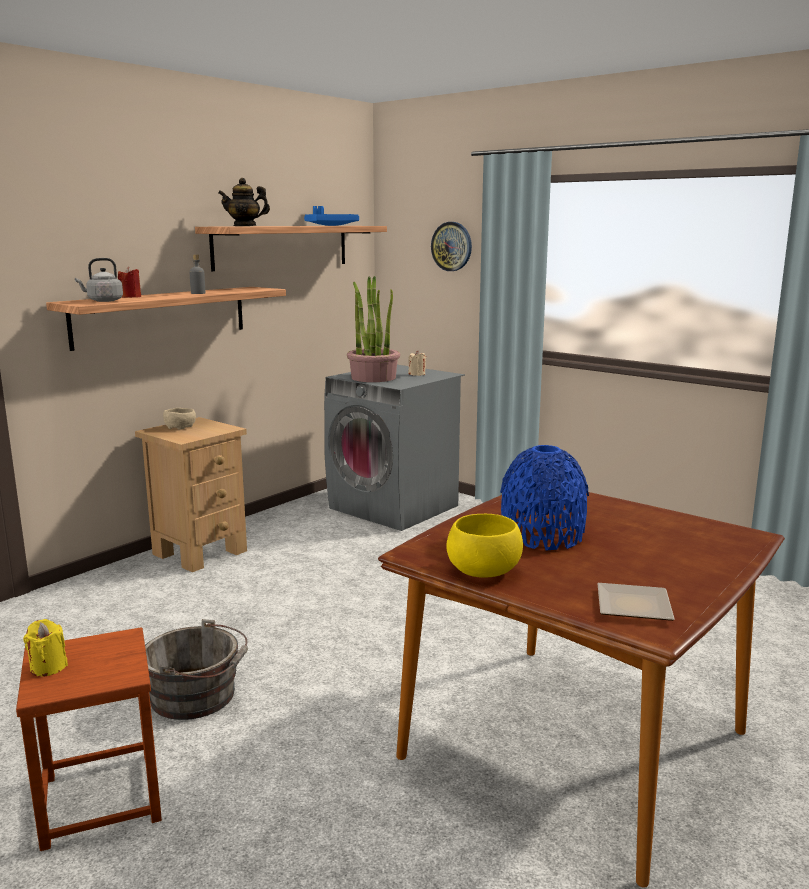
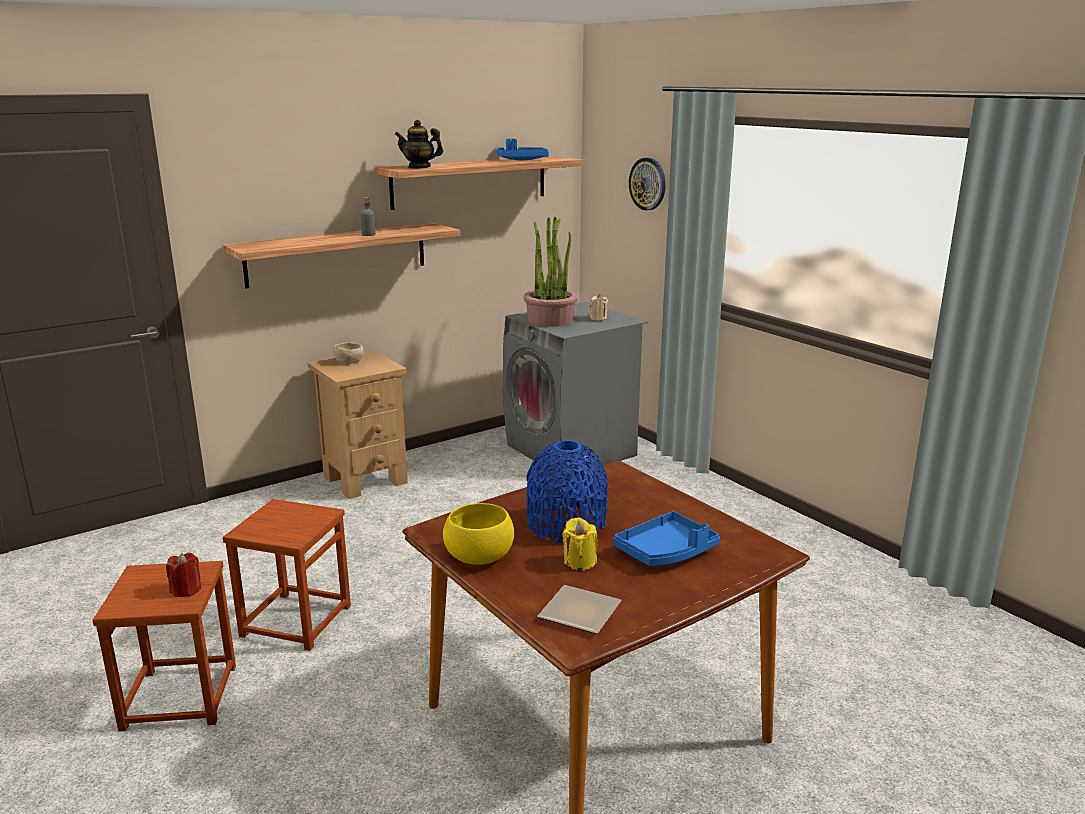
camera: 15 degrees right, 5 degrees up
(48, 667) = (133, 587): yellow candle -> yellow candle (579, 562)
(103, 301) = (271, 245): grey kettle -> none
(130, 297) = (301, 239): red candle -> red candle (186, 590)
(198, 696) = (295, 620): grey bucket -> brown stool
(658, 546) = (666, 552): none -> blue tray

